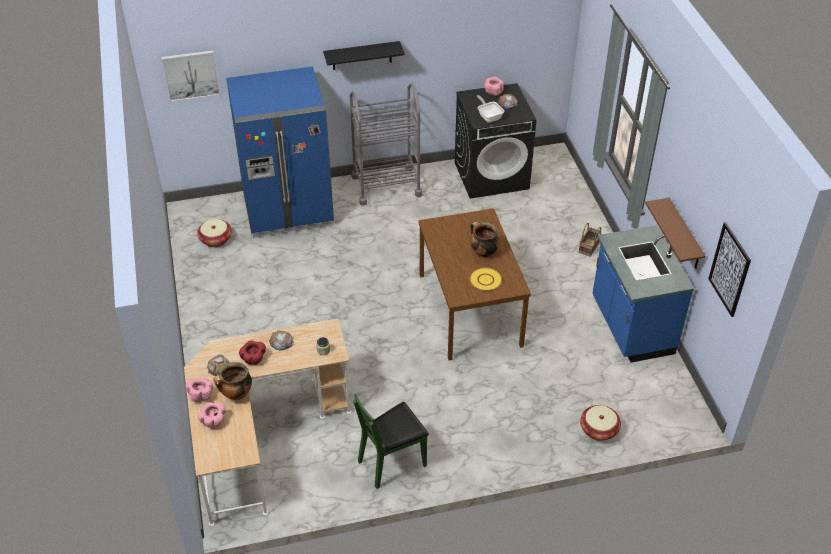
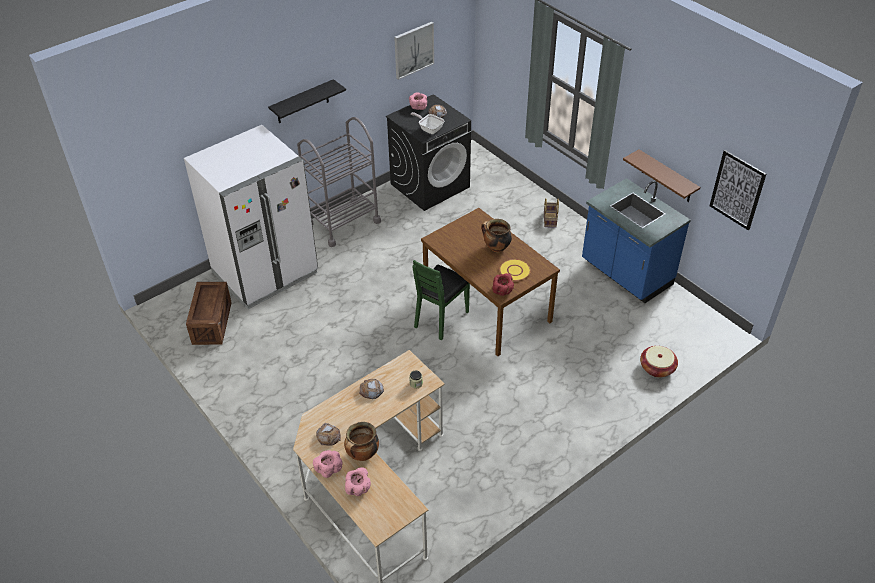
camera: 25 degrees left, 0 degrees up
(191, 75) = (148, 165): picture -> picture (413, 50)
(215, 239) = (212, 323): basket -> crate
(254, 359) = (356, 416): red bowl -> red bowl (503, 291)
(288, 210) = (265, 273): blue fridge -> white fridge
(392, 462) = (508, 464): green chair -> green chair (441, 318)

